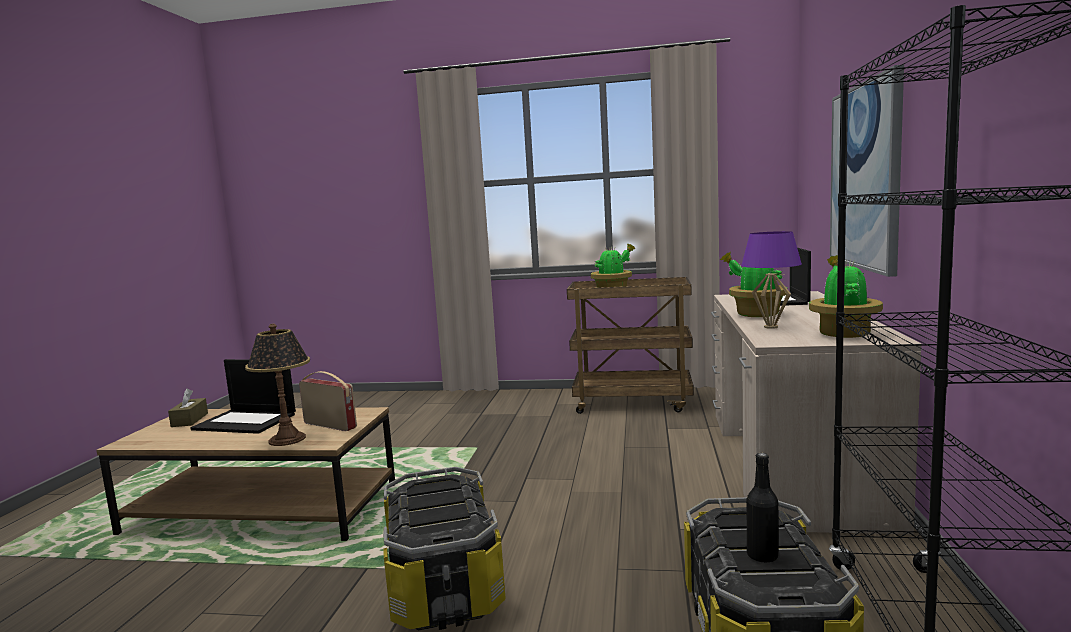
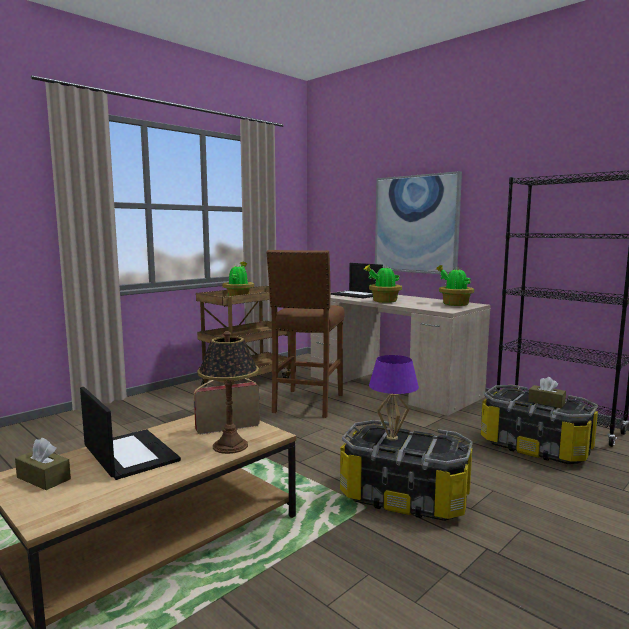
camera: 55 degrees left, 0 degrees up
(246, 421) = (129, 454): laptop -> laptop turned 90 degrees counterclockwise
(625, 447) = (307, 404): none -> brown stool
(762, 556) = (546, 402): black bottle -> brown tissue box
(770, 327) = (417, 305): purple table lamp -> purple table lamp (391, 438)

